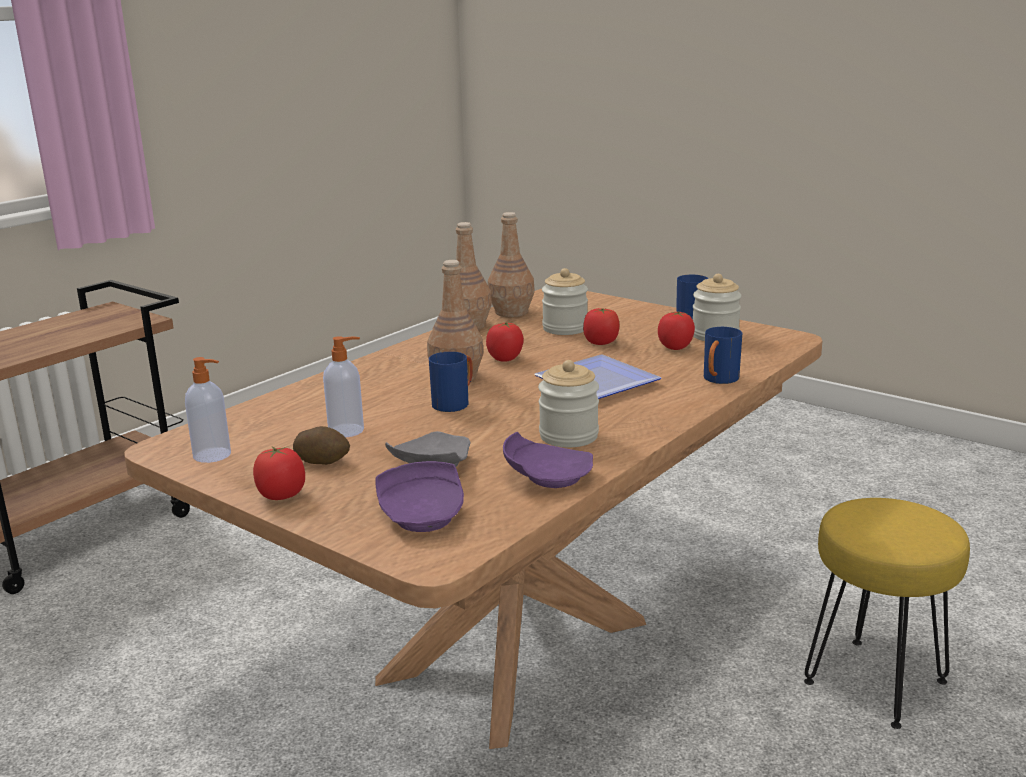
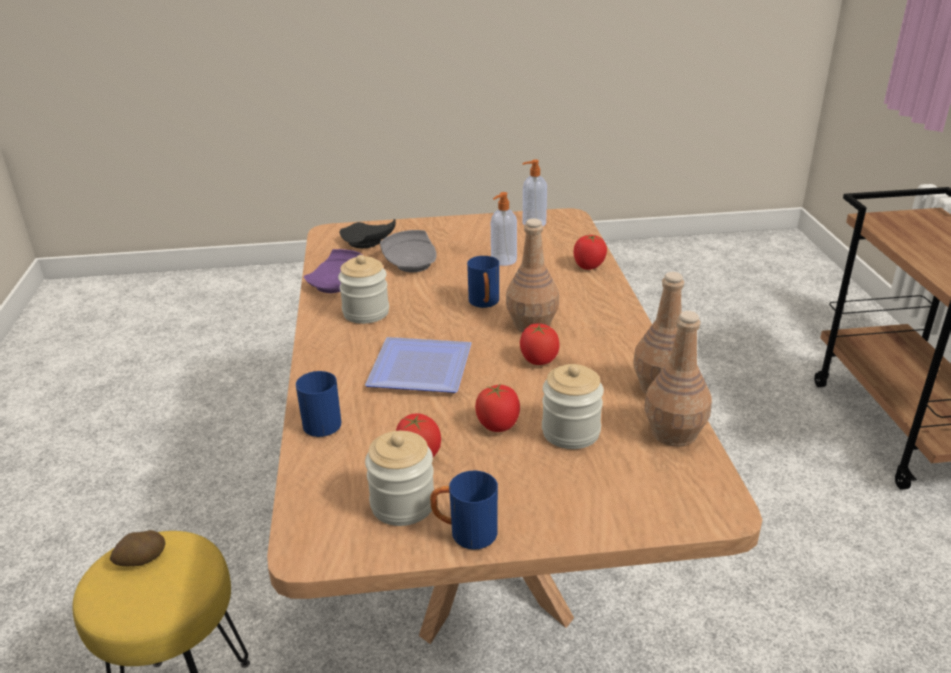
camera: 135 degrees right, 10 degrees up
(282, 495) = (452, 224): tomato -> tomato (588, 266)
(323, 461) = (473, 243): potato -> potato (141, 560)
(424, 515) = (368, 243): purple plate -> black plate

